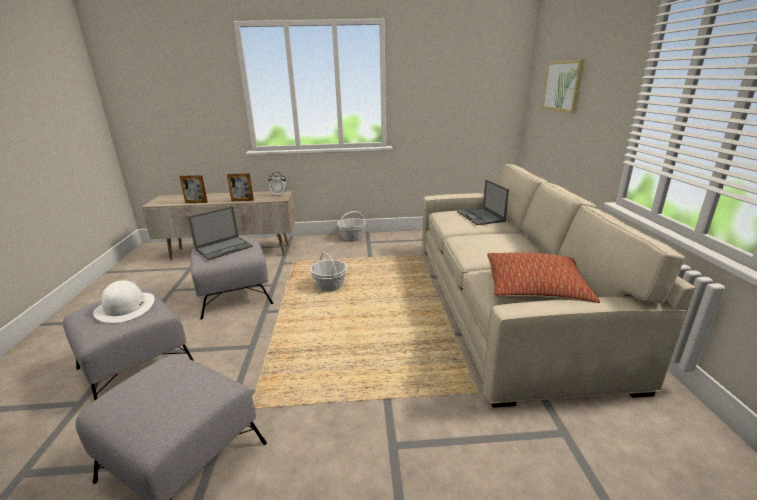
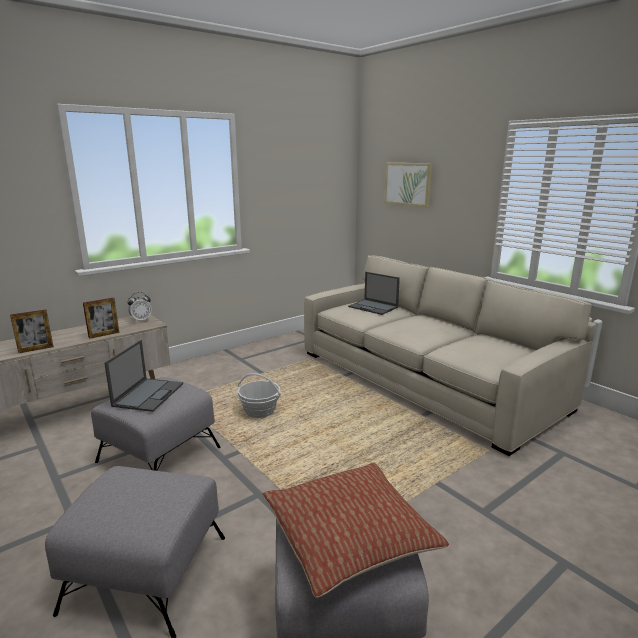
camera: 35 degrees left, 5 degrees down
(125, 307) = (141, 489): white hat -> none
(352, 238) = (216, 358): basket -> none
(534, 290) = (495, 353): pillow -> pillow (349, 538)

